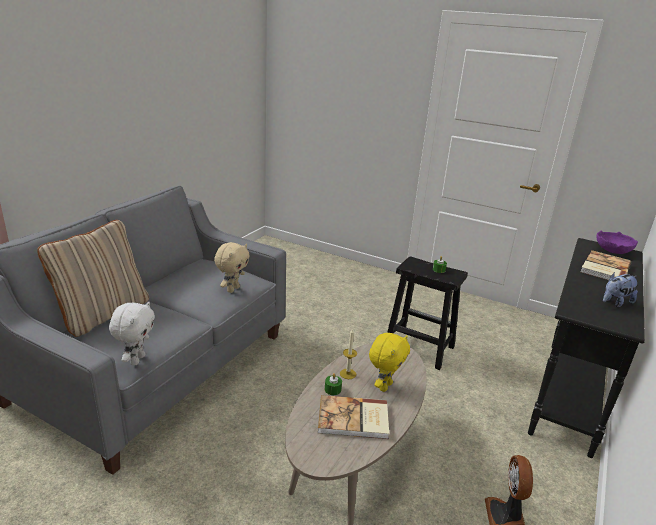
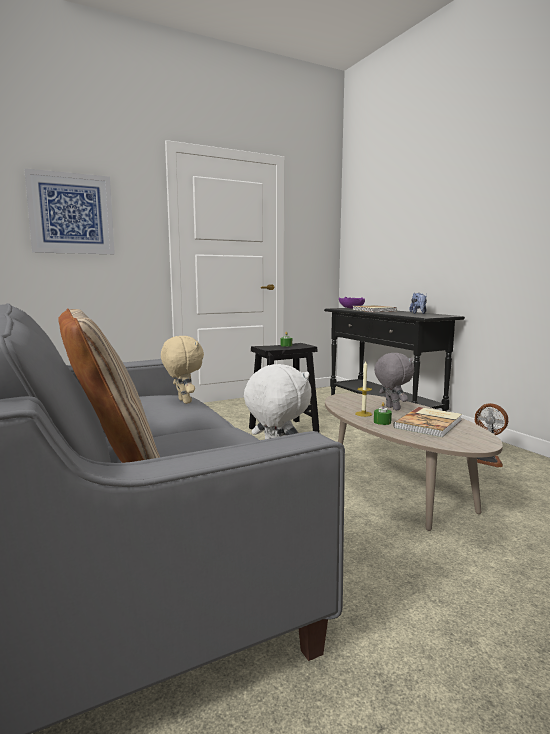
camera: 55 degrees left, 15 degrees down
(346, 85) = (71, 214): none -> picture
(384, 386) = (391, 408): yellow plush toy -> grey plush toy

